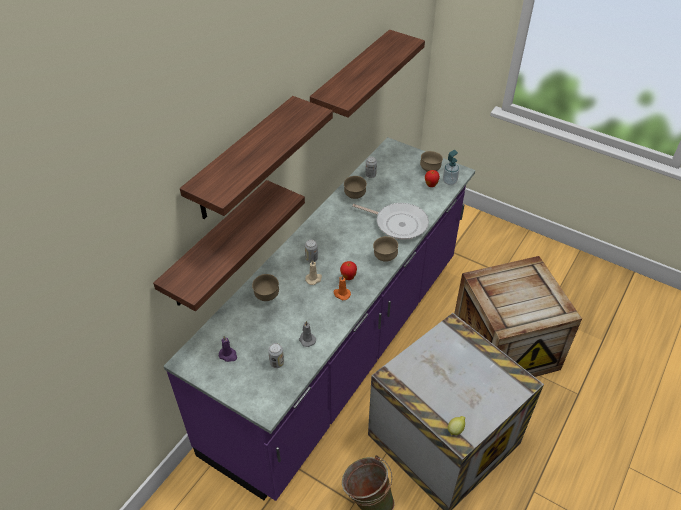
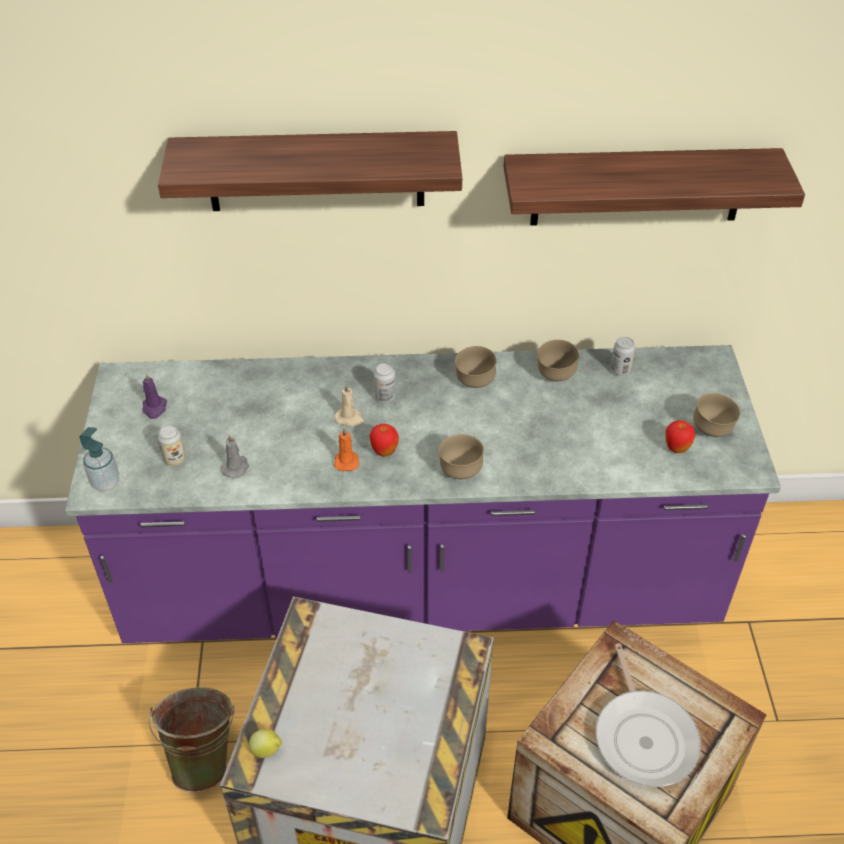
camera: 55 degrees right, 0 degrees up
(217, 245) = (241, 268): shelf -> none
(267, 297) = (278, 390): brown bowl -> brown bowl (474, 382)
(398, 223) = (548, 452): frying pan -> frying pan (644, 736)
(449, 181) = (712, 467): soap dispenser -> soap dispenser (105, 482)

